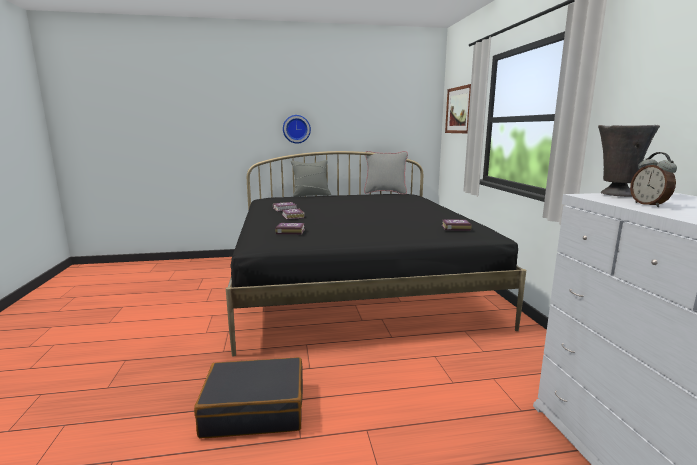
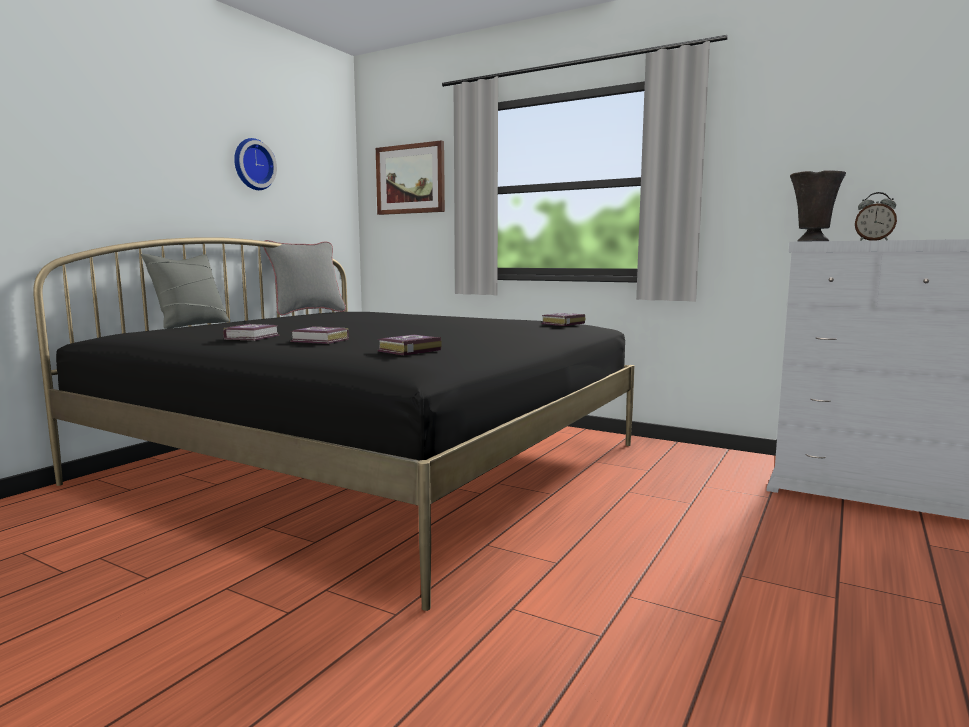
camera: 50 degrees left, 5 degrees down
(255, 409) = (618, 635): black suitcase -> none
(296, 129) = (140, 188): wall clock -> wall clock (252, 164)

